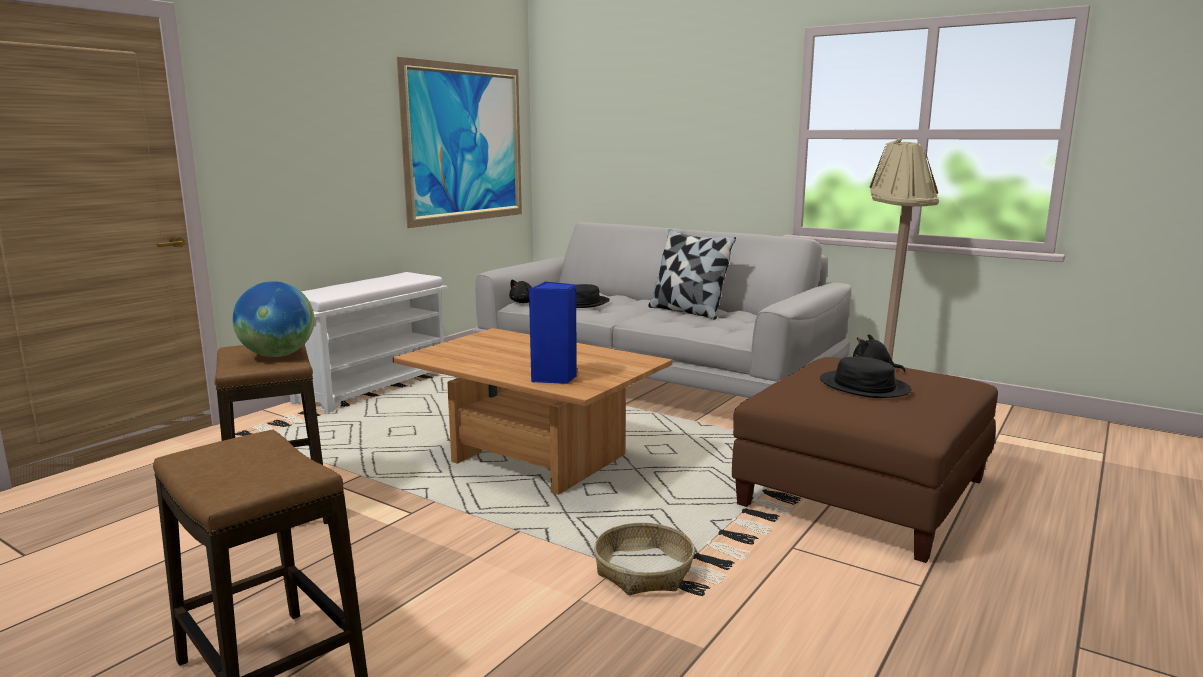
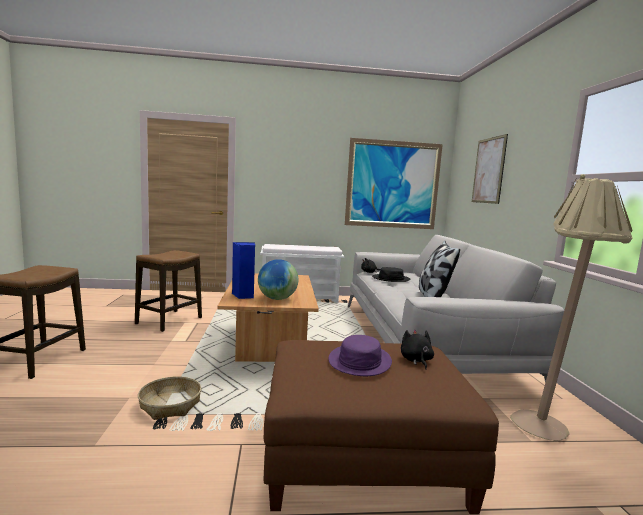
camera: 50 degrees right, 5 degrees down
(277, 355) = (172, 255): globe -> globe (277, 299)
(637, 118) = (488, 170): none -> picture
(864, 386) = (359, 361): black hat -> purple hat

